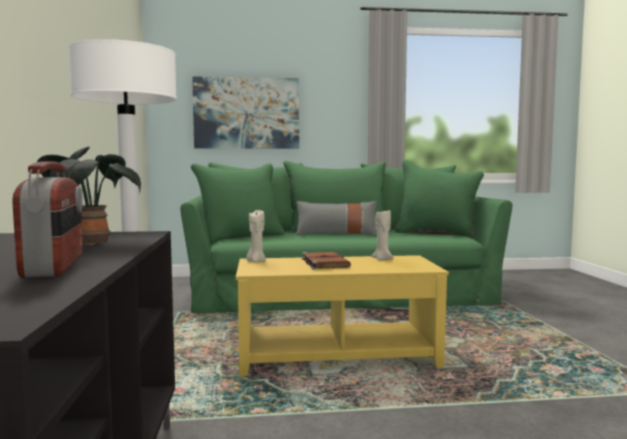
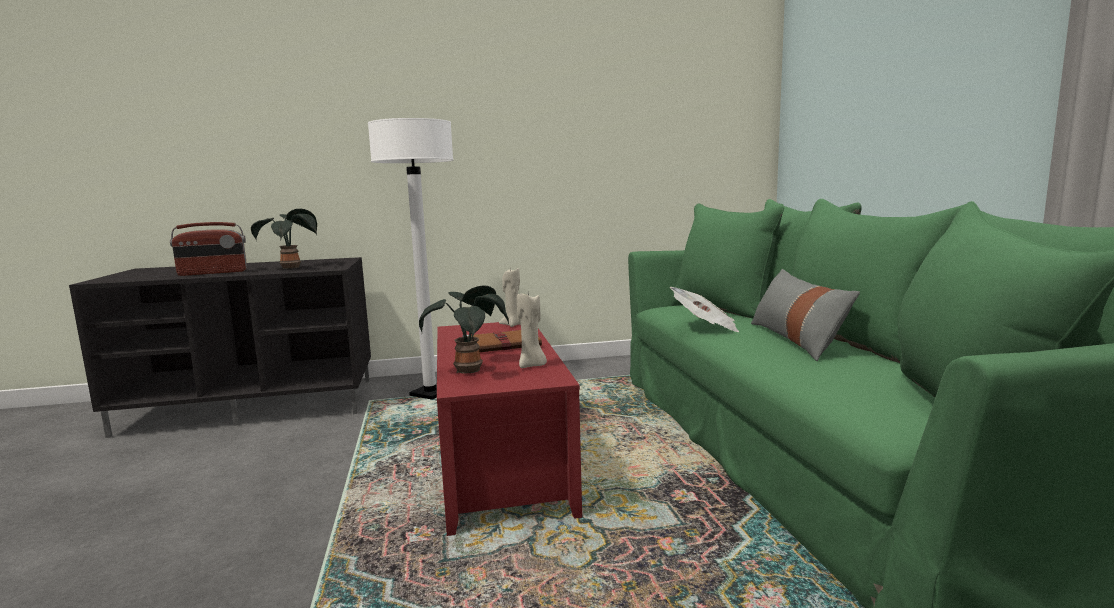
camera: 85 degrees right, 5 degrees up
(246, 113) = (870, 113): picture -> none
(298, 240) = (705, 327): none -> newspaper
(337, 355) = (501, 462): yellow coffee table -> red coffee table
(390, 267) = (469, 370): none -> potted plant

